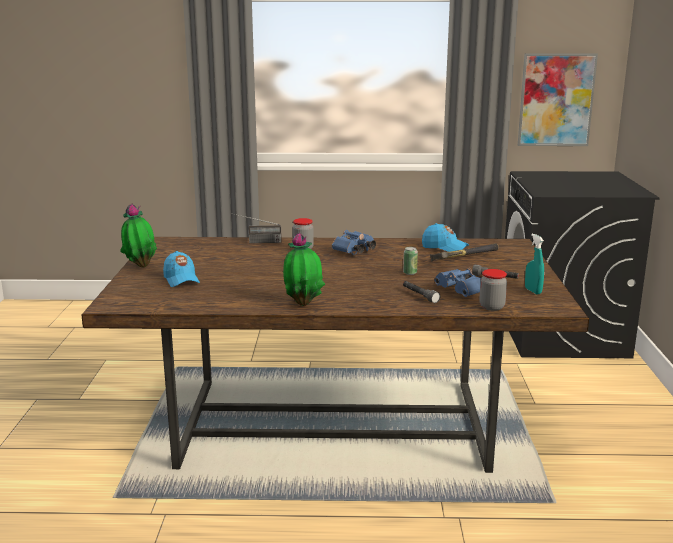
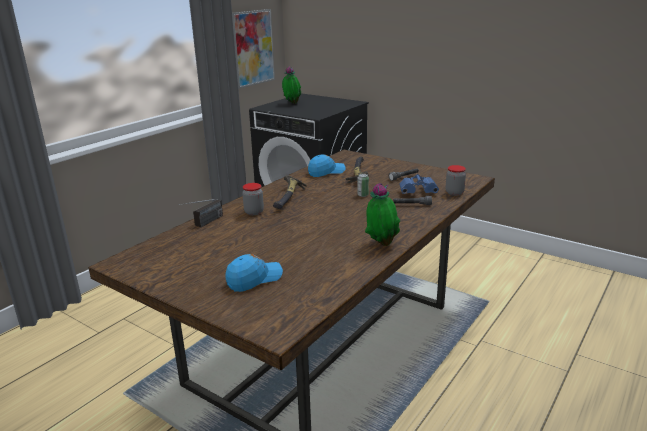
camera: 55 degrees left, 5 degrees up
(140, 266) = (180, 291): potted plant -> potted plant (292, 103)
(181, 280) = (254, 279): blue cap -> blue cap turned 45 degrees counterclockwise
(354, 251) = (289, 198): blue binoculars -> hammer
(533, 291) = (439, 176): turquoise spray bottle -> none

